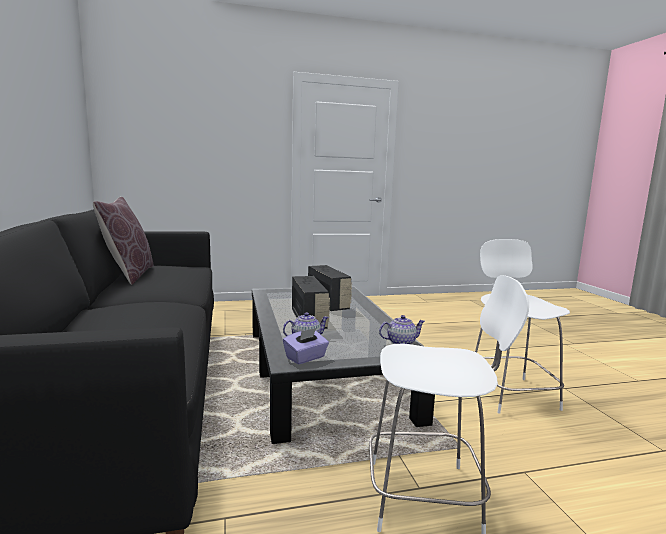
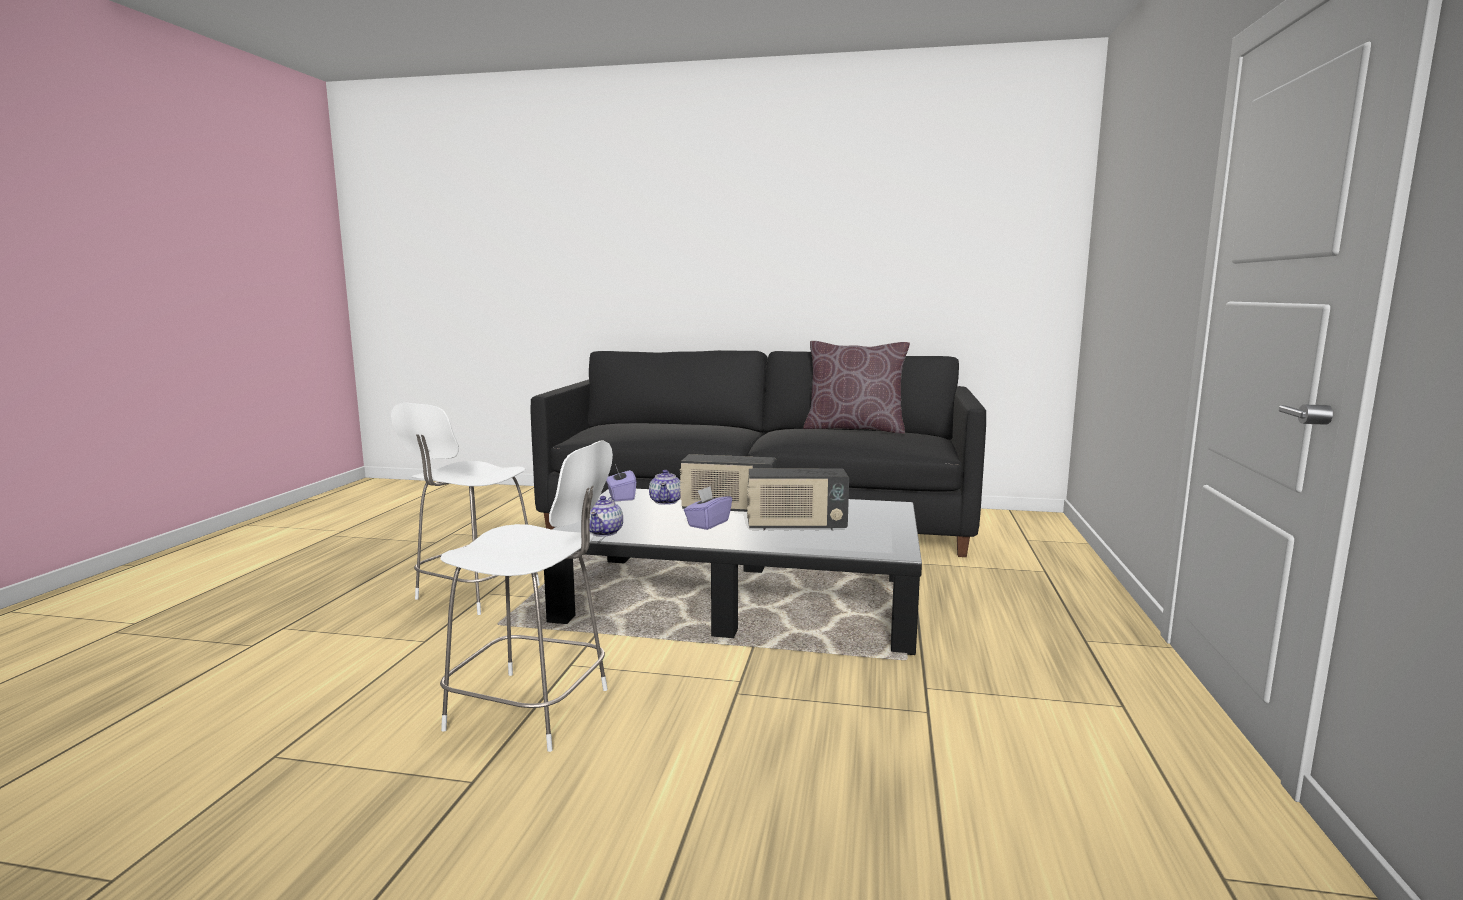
camera: 115 degrees right, 0 degrees up
(346, 321) = (708, 523): none -> purple tissue box

